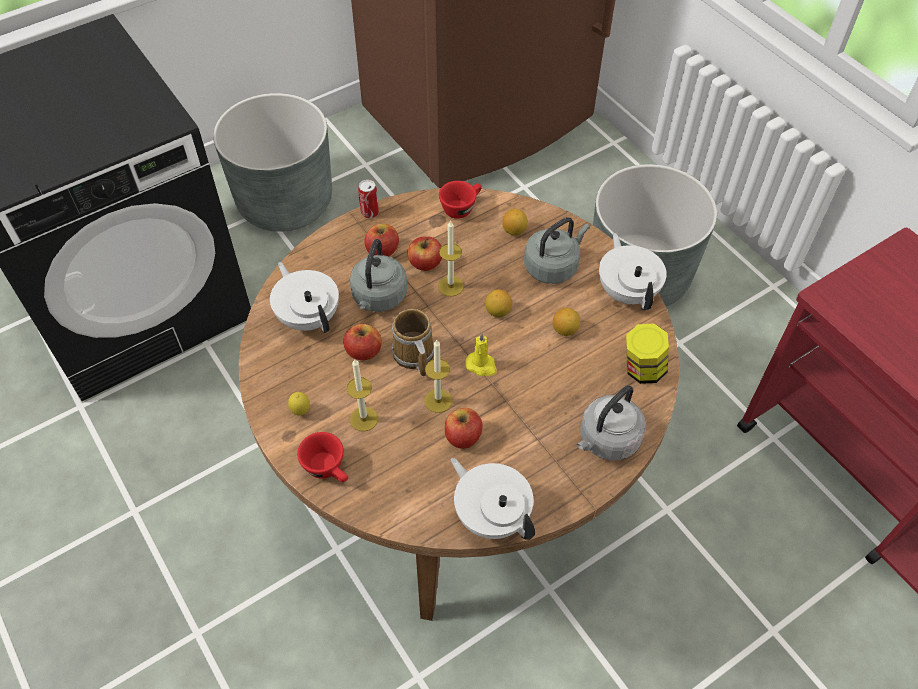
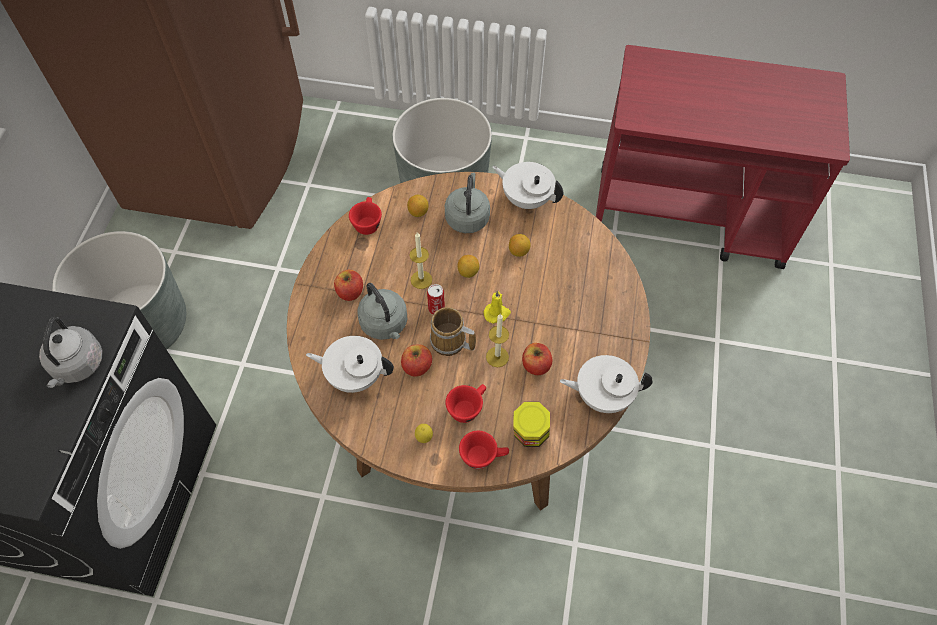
camera: 45 degrees left, 5 degrees up
(364, 419) = (467, 407): candle -> red cup
(370, 212) = (310, 273): can -> can (436, 309)
(425, 263) = (388, 278): apple -> none
(607, 441) = (612, 297): grey kettle -> grey kettle (77, 366)
(642, 369) = (585, 240): jar -> jar (530, 434)

